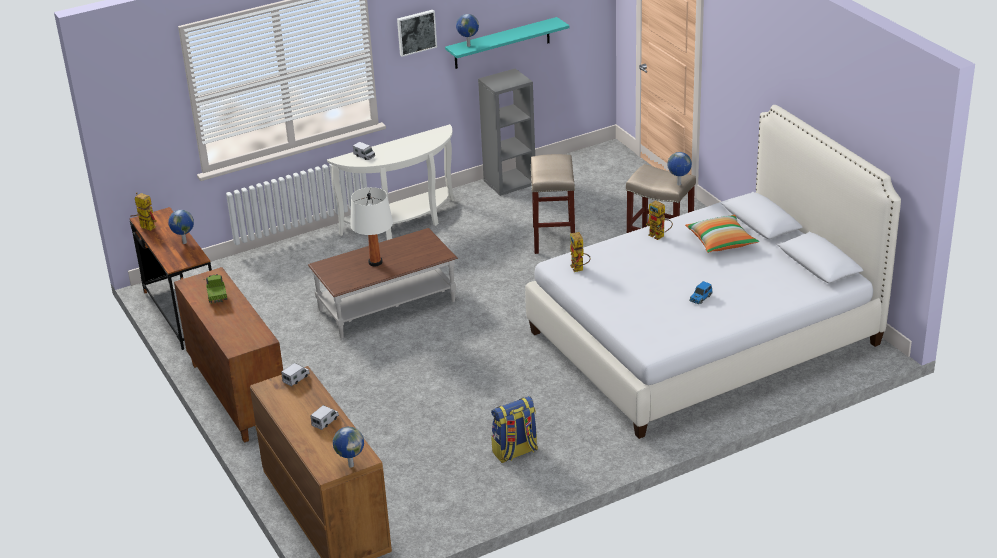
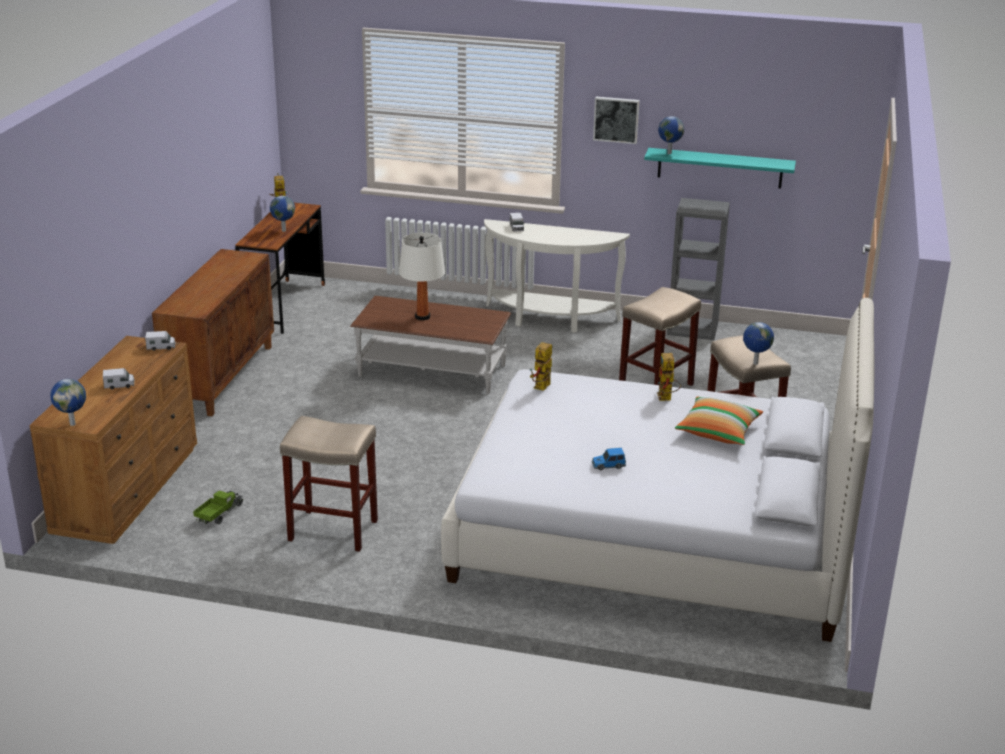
camera: 40 degrees right, 5 degrees down
(216, 294) = (228, 269): toy truck -> toy truck (219, 514)
(515, 452) = (331, 530): backpack -> beige stool

